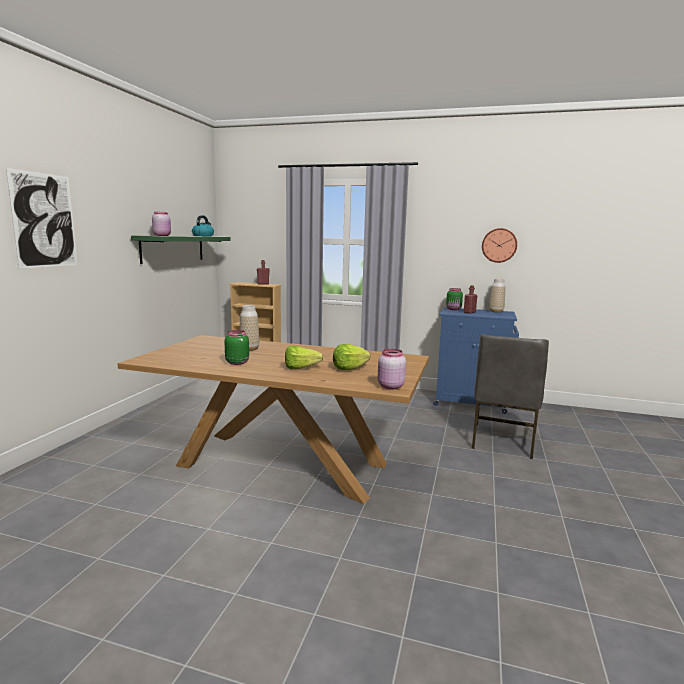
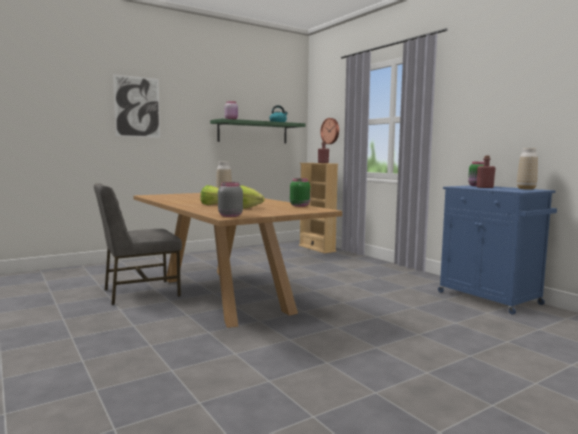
camera: 40 degrees right, 5 degrees down
(237, 362) = (189, 200): green jar -> green jar (300, 205)
(390, 386) = (229, 216): pink jar -> grey jar
(499, 245) = (537, 108): wall clock -> wall clock (330, 131)
(502, 440) = (453, 330): grey chair -> grey chair (139, 292)

